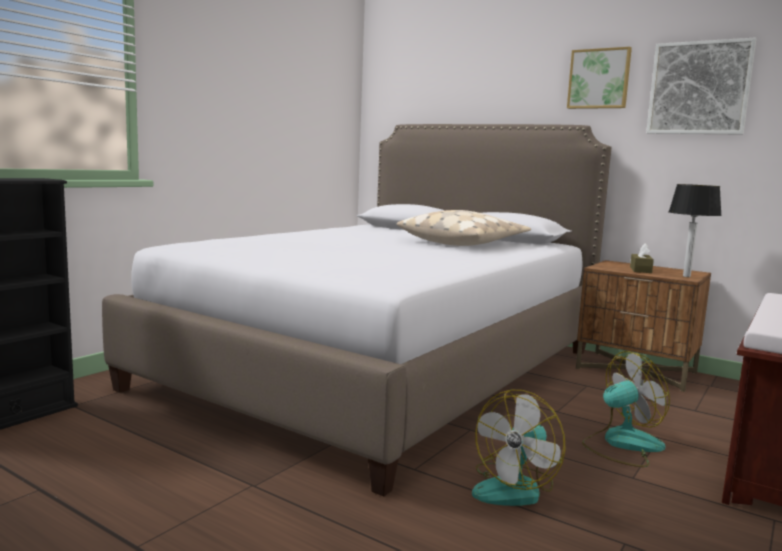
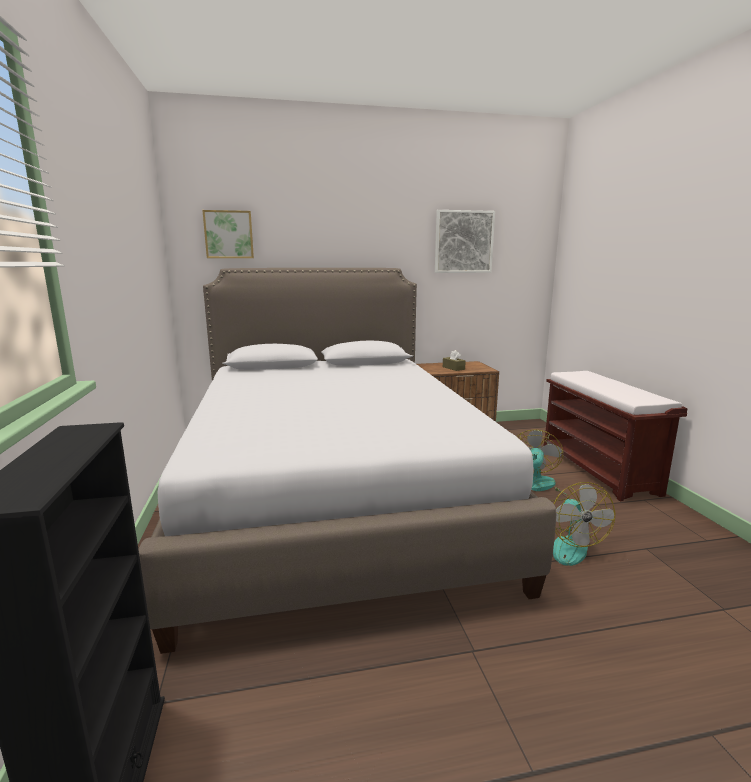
camera: 45 degrees left, 5 degrees up
(463, 243) = (363, 374): beige pillow -> none
(599, 79) = (399, 232): picture -> picture (229, 234)
(687, 276) = (482, 367): table lamp -> none

